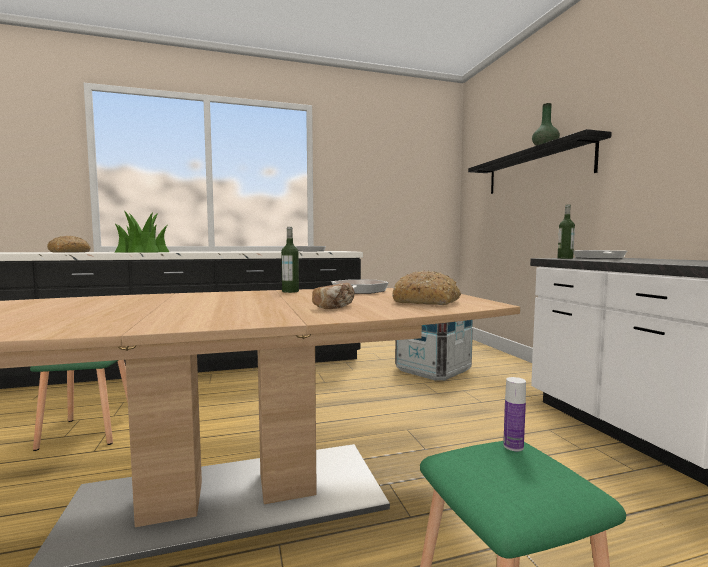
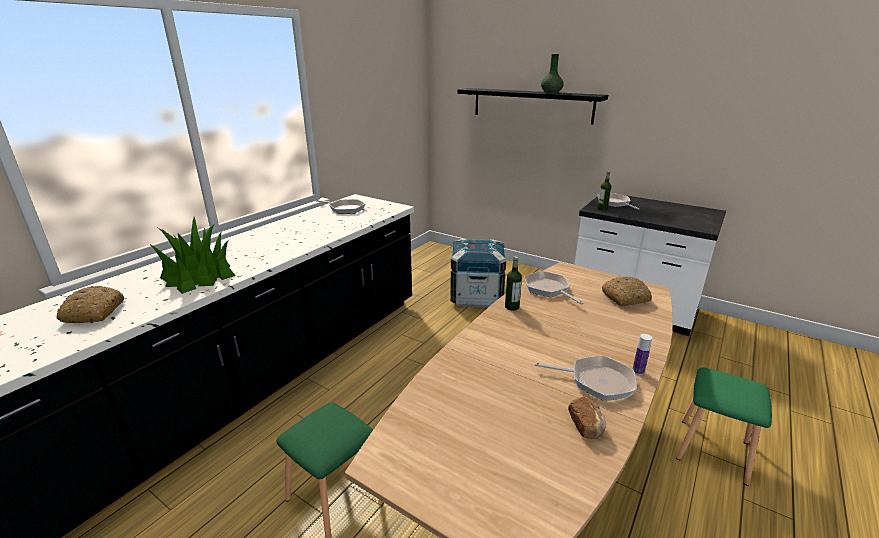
camera: 40 degrees left, 20 degrees up
(192, 316) = (596, 381): none -> frying pan
(335, 307) = (612, 328): bread -> bread (586, 425)
(513, 446) = (716, 375): bottle -> bottle (638, 371)

